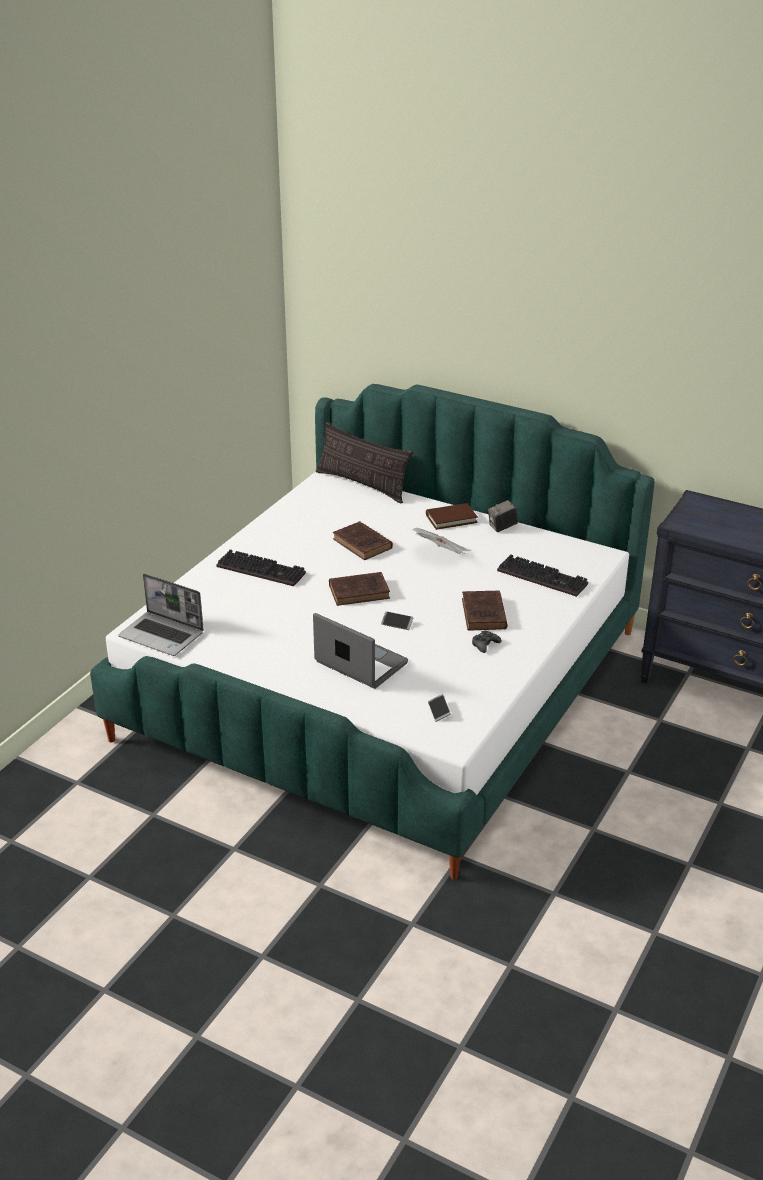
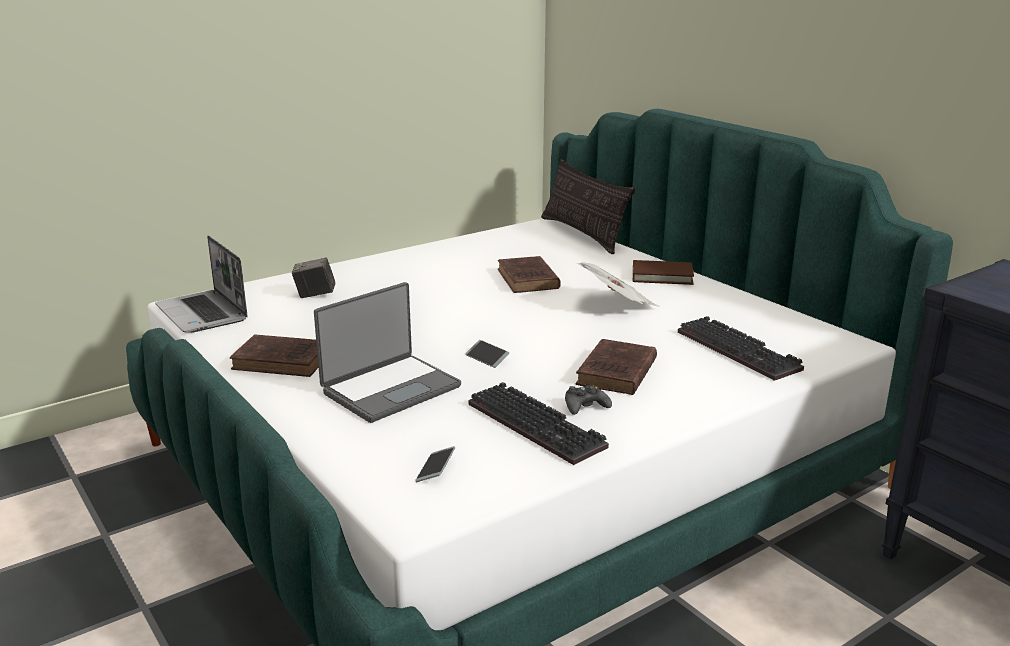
camera: 25 degrees right, 10 degrees down
(263, 569) = (387, 280): keyboard -> keyboard (539, 426)
(360, 664) = (390, 389): laptop -> laptop turned 75 degrees clockwise
(361, 592) = (476, 319): brown book -> brown book (284, 361)
(502, 527) = (722, 294): camera -> camera (315, 295)

